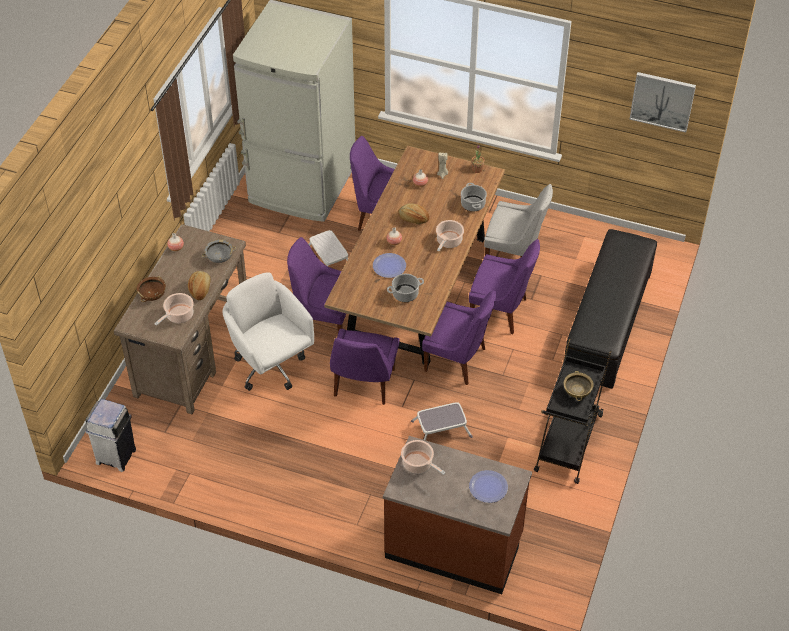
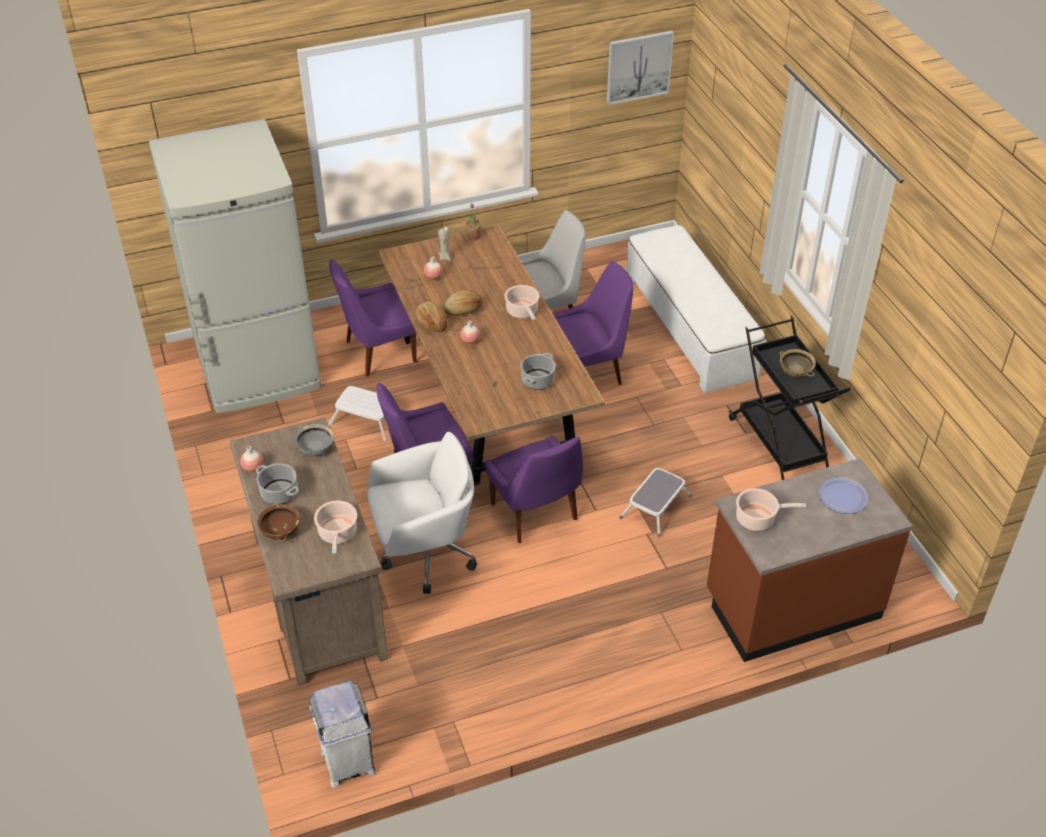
camera: 40 degrees left, 5 degrees down
(200, 289) = (331, 492): bread -> bread (431, 323)
(272, 369) = (425, 558): white office chair -> white office chair turned 150 degrees clockwise
(389, 266) = (491, 364): plate -> none
(457, 360) = (599, 437): purple chair -> none
(472, 204) = (505, 268): cooking pot -> cooking pot (278, 493)
(608, 322) = (690, 327): black bench -> white bench

